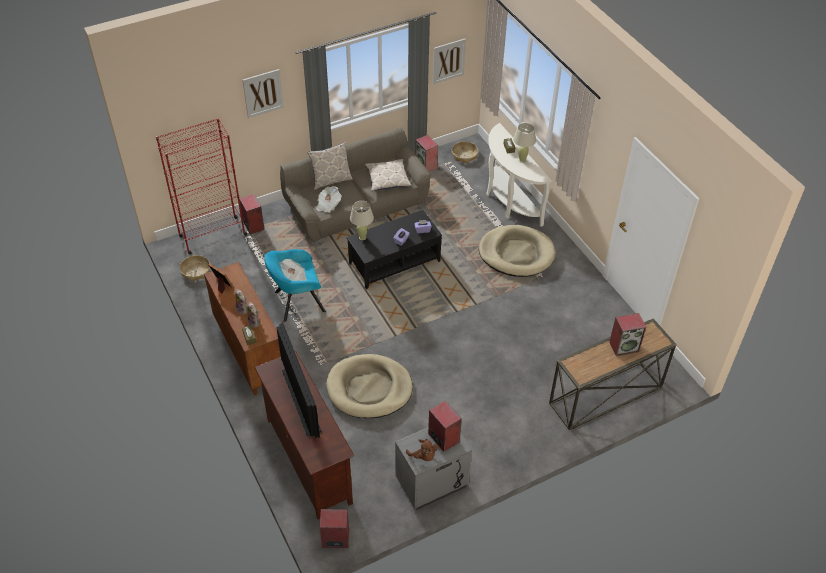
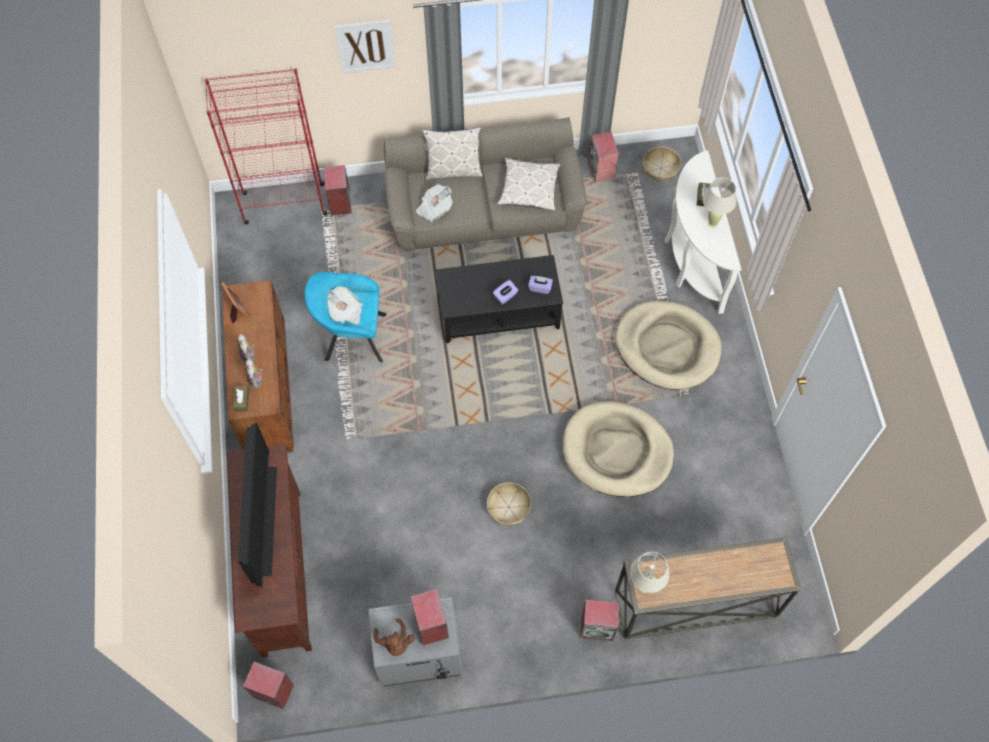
camera: 20 degrees right, 15 degrees up
(195, 271) = (244, 252): basket -> basket (508, 507)
(362, 237) = (456, 276): beige table lamp -> beige table lamp (644, 586)
(369, 388) = (394, 493): beige dog bed -> beige dog bed (617, 451)
(448, 61) = (658, 42): picture -> none
(624, 346) = (725, 569): speaker -> speaker (598, 626)

